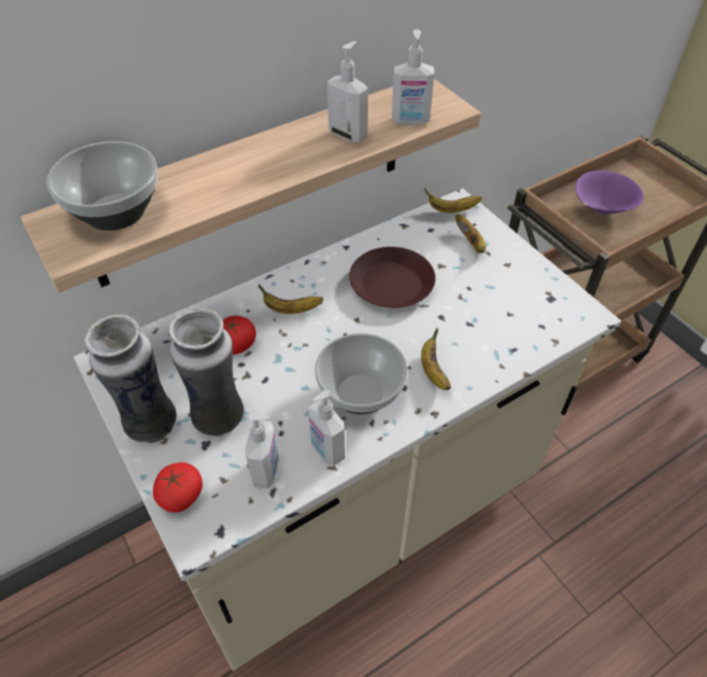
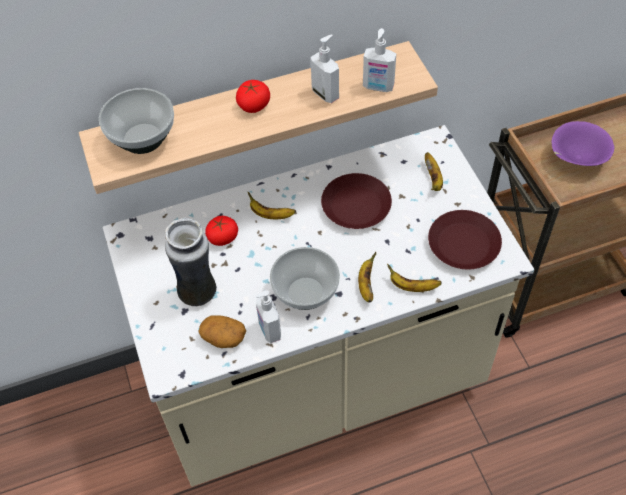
camera: 15 degrees right, 5 degrees up
(150, 424) = (149, 288): vase -> none
(181, 495) = (160, 344): tomato -> tomato (253, 105)
(267, 470) = (223, 338): soap dispenser -> potato
(451, 210) = (427, 145): banana -> banana (412, 287)
(530, 306) = (462, 244): none -> brown plate

